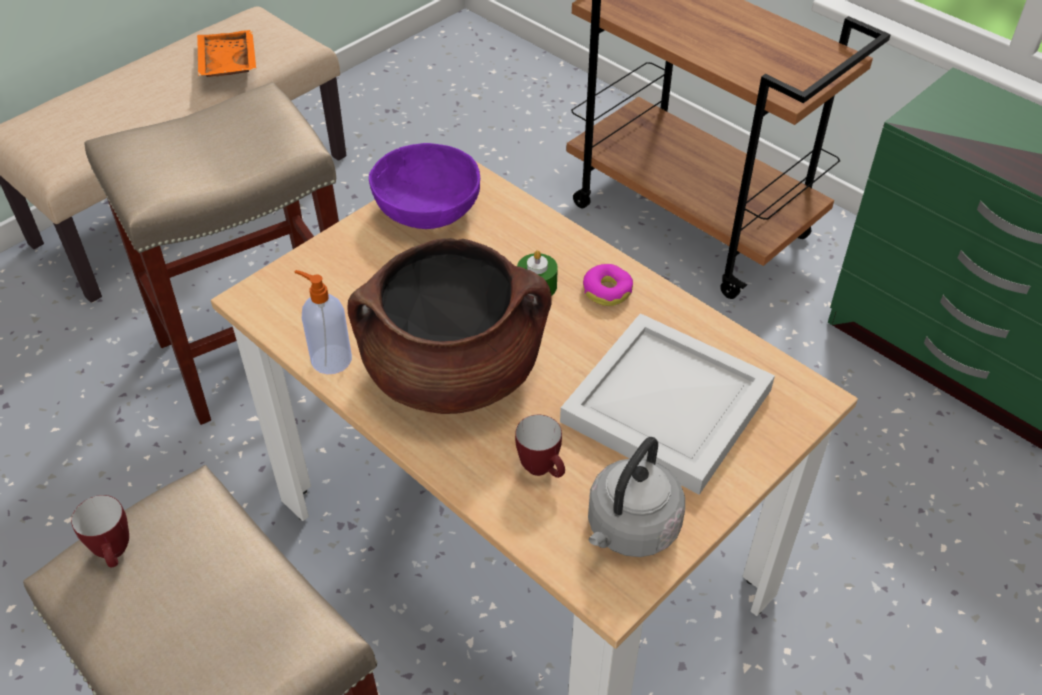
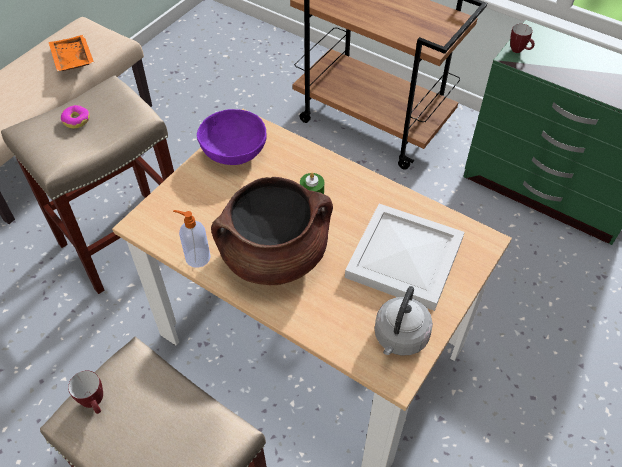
camera: 10 degrees left, 5 degrees up
(543, 470) = (341, 309): mug -> mug (519, 51)
(607, 291) = (354, 190): donut -> donut (76, 120)

